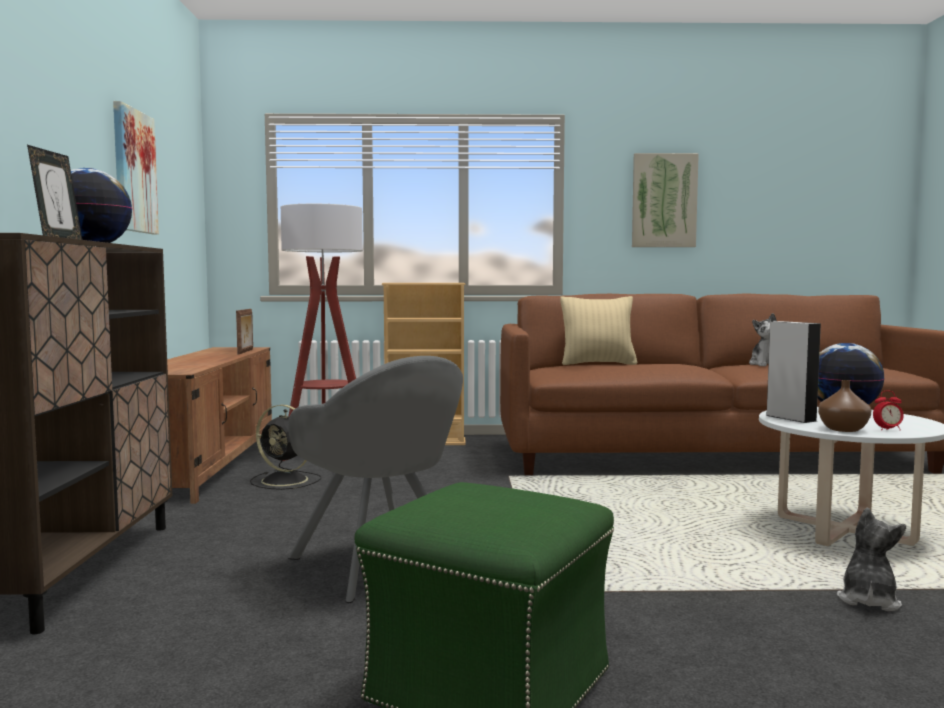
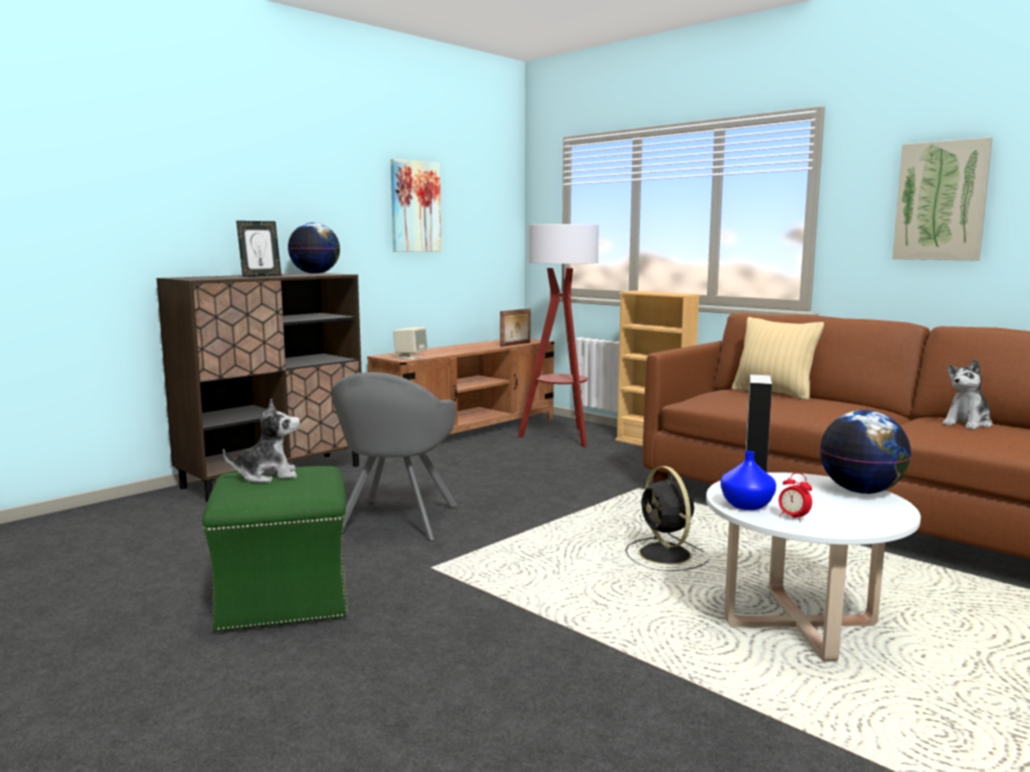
camera: 45 degrees right, 5 degrees up
(181, 370) = (410, 357): none -> beige speaker
(286, 480) = (485, 452): black fan -> black fan (666, 556)
(844, 429) = (746, 506): brown vase -> blue vase
(868, 600) = (625, 669): plush toy -> plush toy (267, 476)

